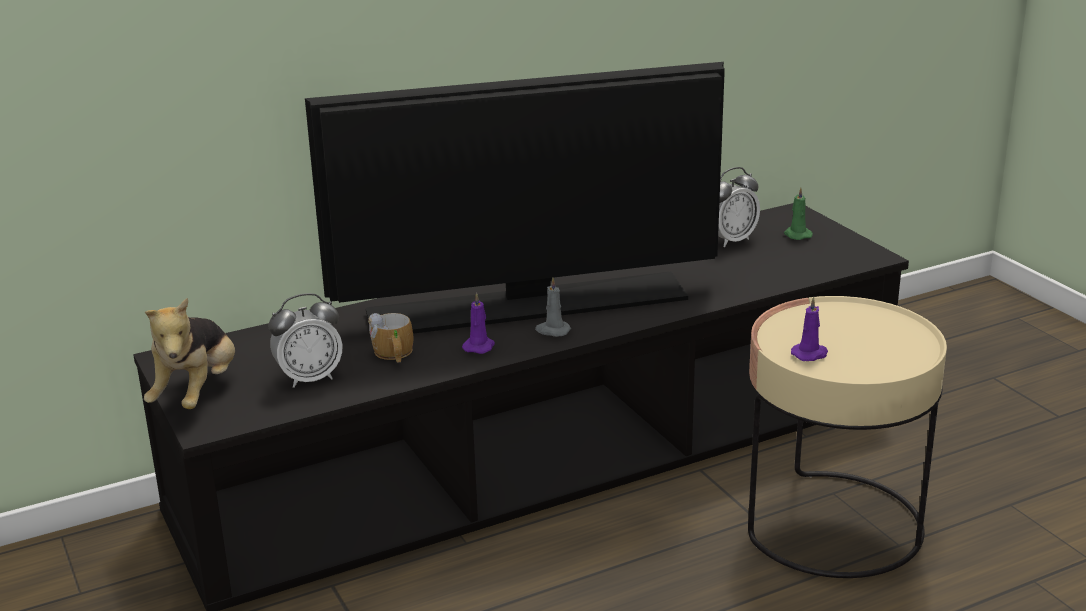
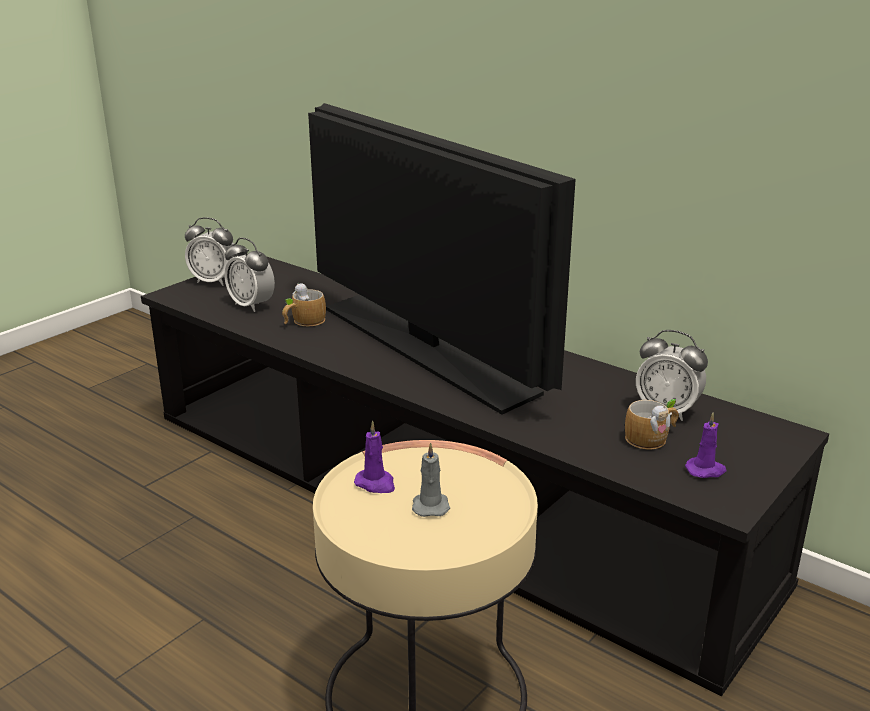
camera: 65 degrees right, 0 degrees up
(197, 393) = (214, 281): plush toy -> alarm clock
(479, 346) = (337, 347): purple candle -> purple candle (706, 470)
(552, 330) = (386, 368): grey candle -> grey candle (430, 505)
(767, 255) = (652, 438): none -> mug
(796, 235) = (729, 446): green candle -> none

